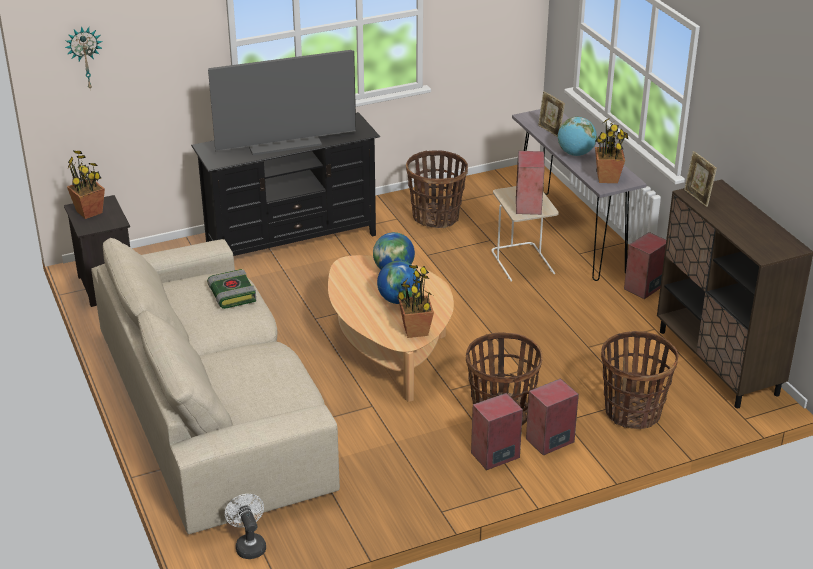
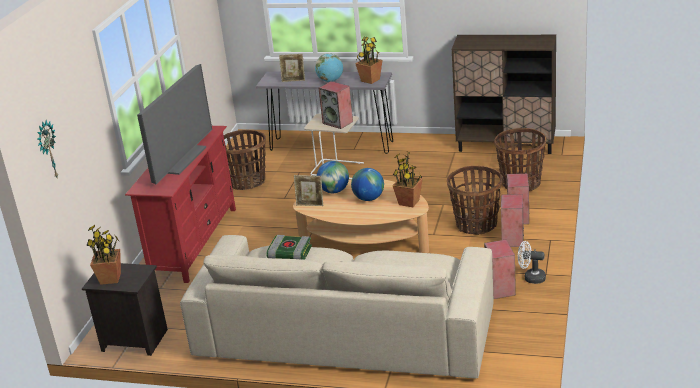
camera: 50 degrees left, 5 degrees down
(249, 545) = (508, 358): white fan -> white fan (531, 278)
(292, 241) = (194, 243): black tv stand -> red tv stand
(644, 288) = (413, 142): speaker -> speaker (501, 289)
(697, 198) = (468, 45): picture frame -> picture frame (310, 205)

